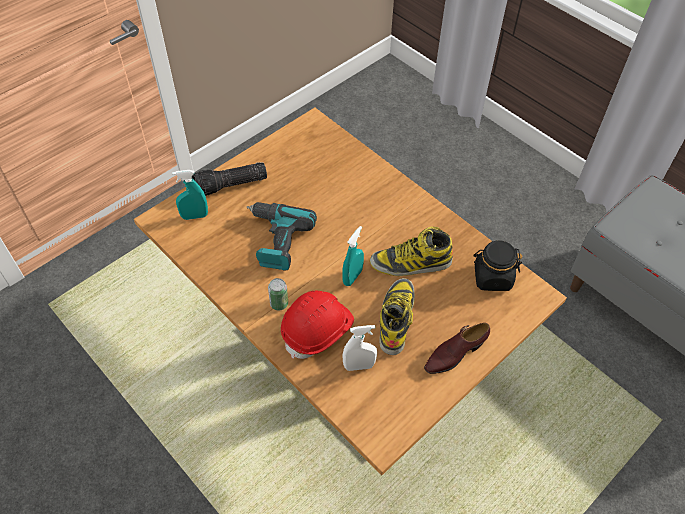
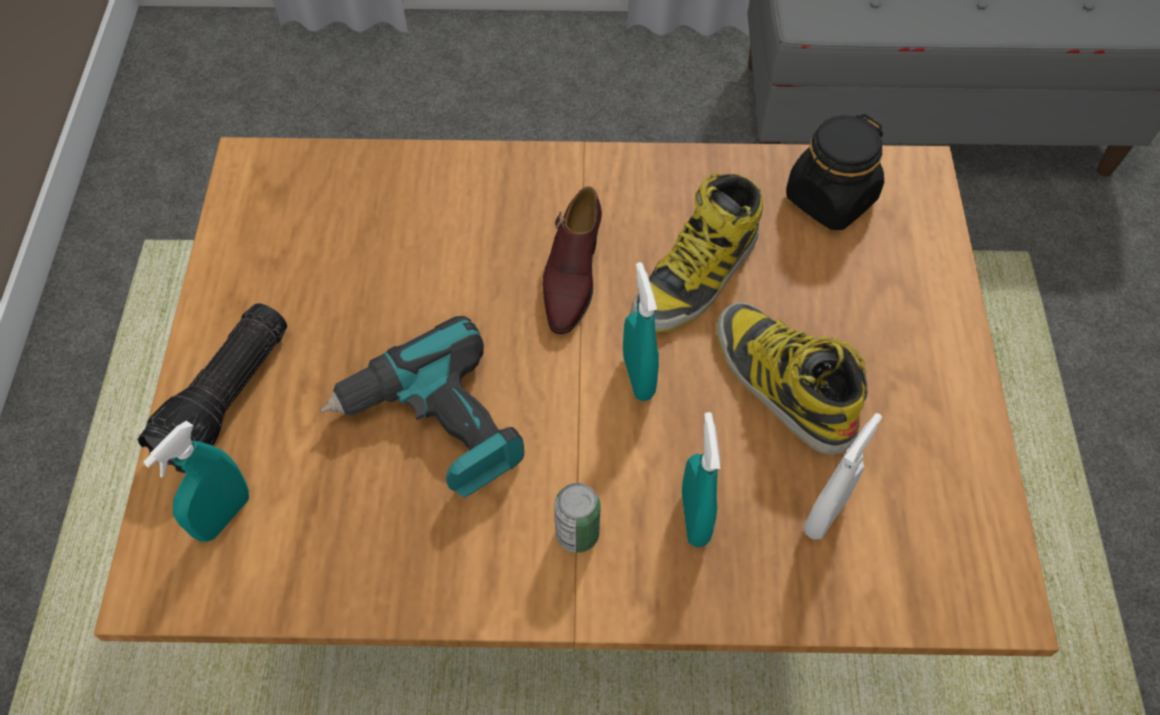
camera: 45 degrees left, 5 degrees up
(318, 330) = (694, 518): red hard hat -> turquoise spray bottle
(454, 353) = (923, 360): brown shoe -> brown shoe (571, 275)

